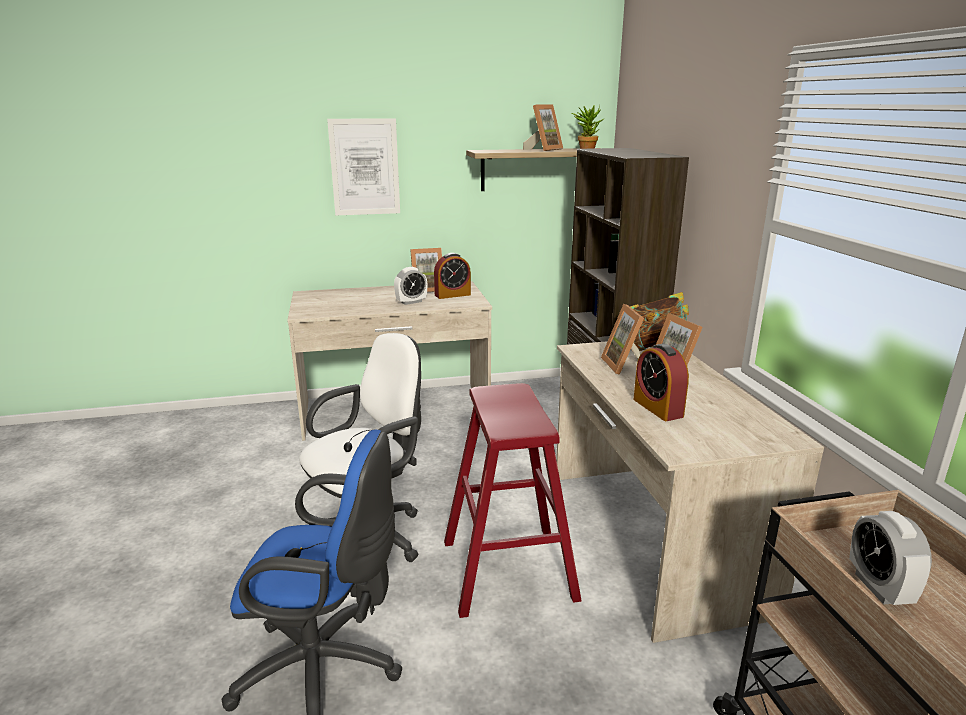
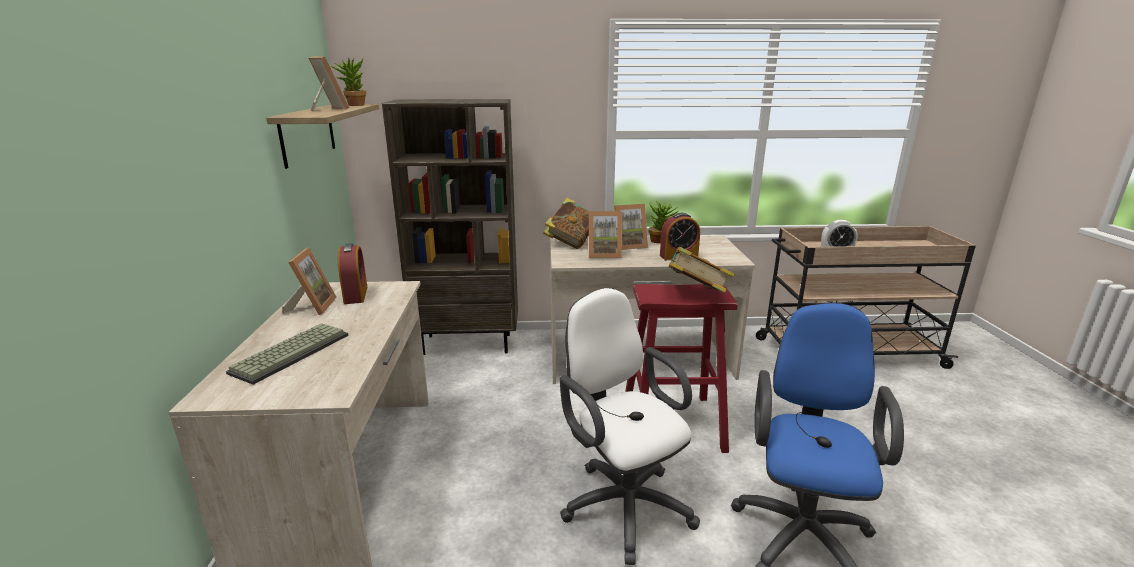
camera: 80 degrees left, 0 degrees up
(356, 297) = (291, 352): none -> keyboard
(365, 167) = (191, 159): picture -> none
(411, 302) = (358, 317): alarm clock -> none
(508, 415) = (695, 294): none -> book
(721, 395) = (660, 241): none -> potted plant

